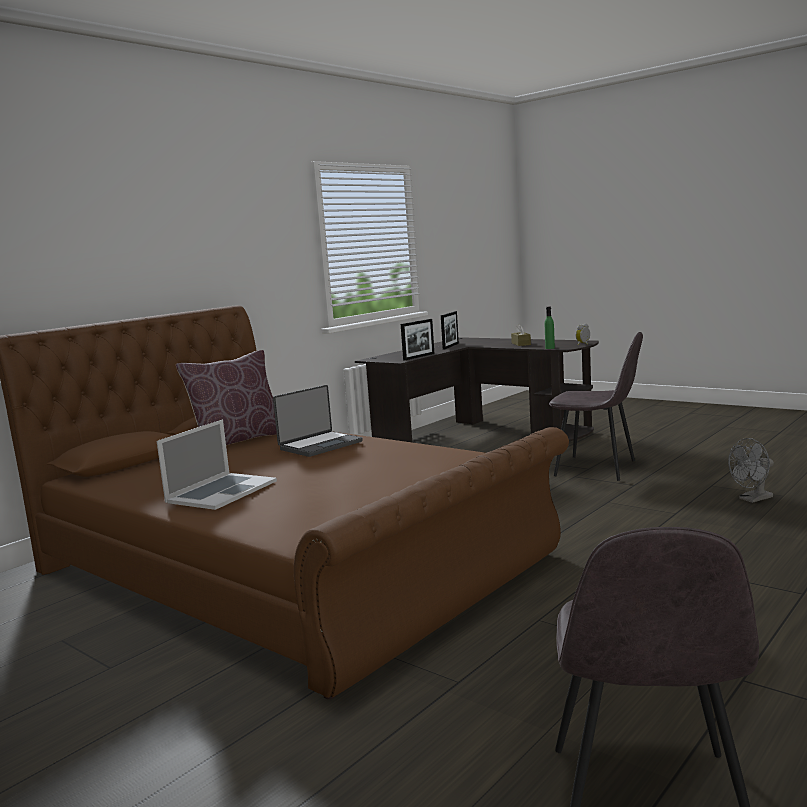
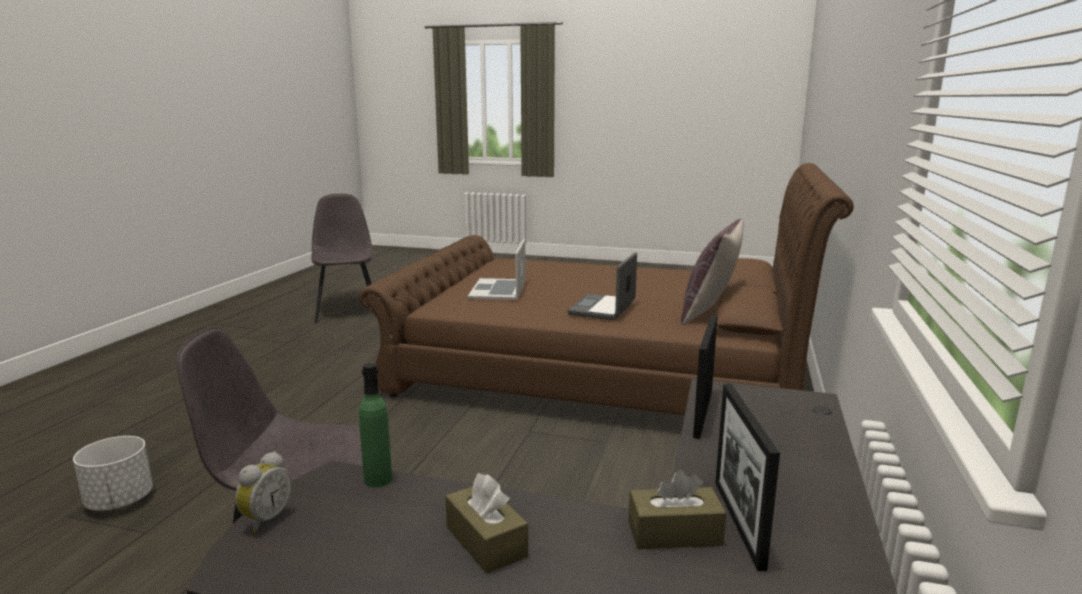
camera: 155 degrees right, 5 degrees up
(221, 491) = (596, 271): laptop -> laptop (498, 290)
(470, 345) = (674, 533): none -> brown tissue box
(752, 499) = (119, 501): grey fan -> white planter

